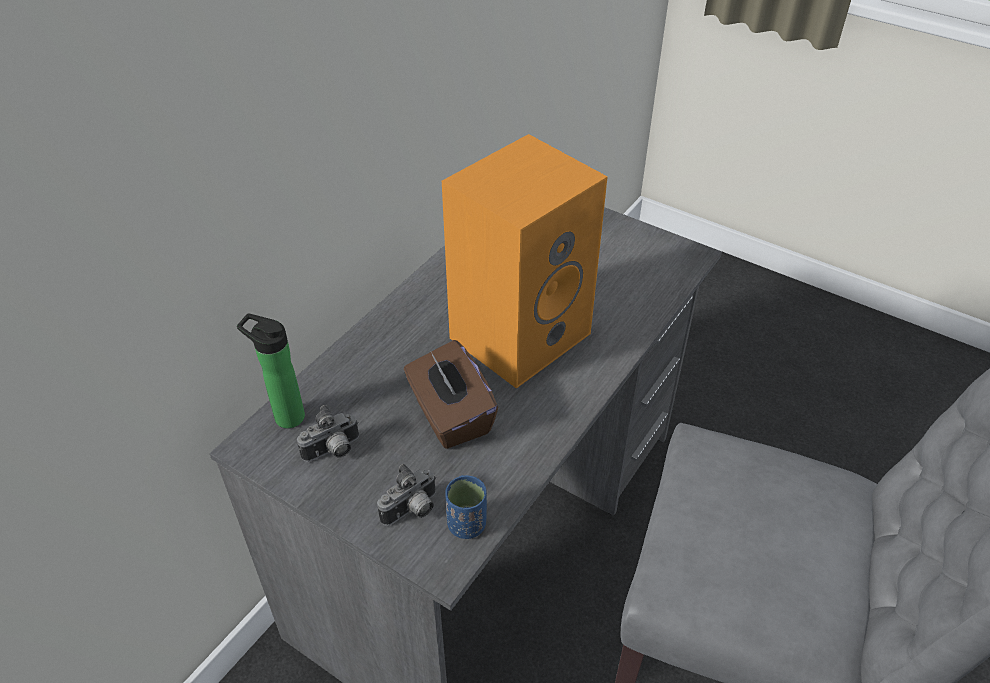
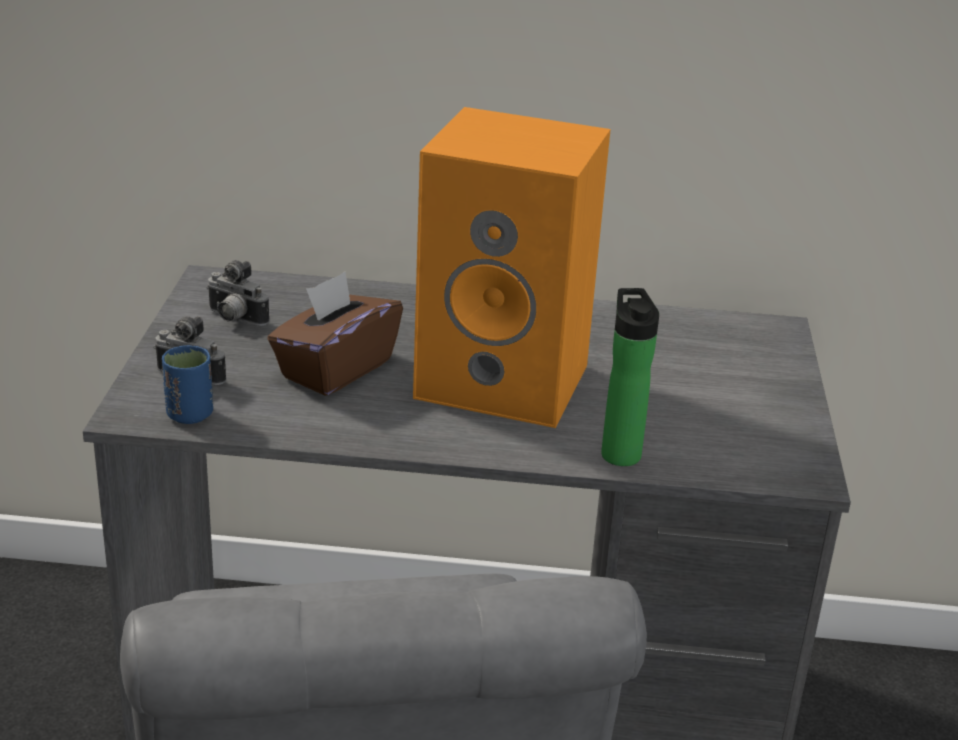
camera: 60 degrees right, 15 degrees down
(285, 416) = (261, 284): bottle -> bottle (619, 452)

